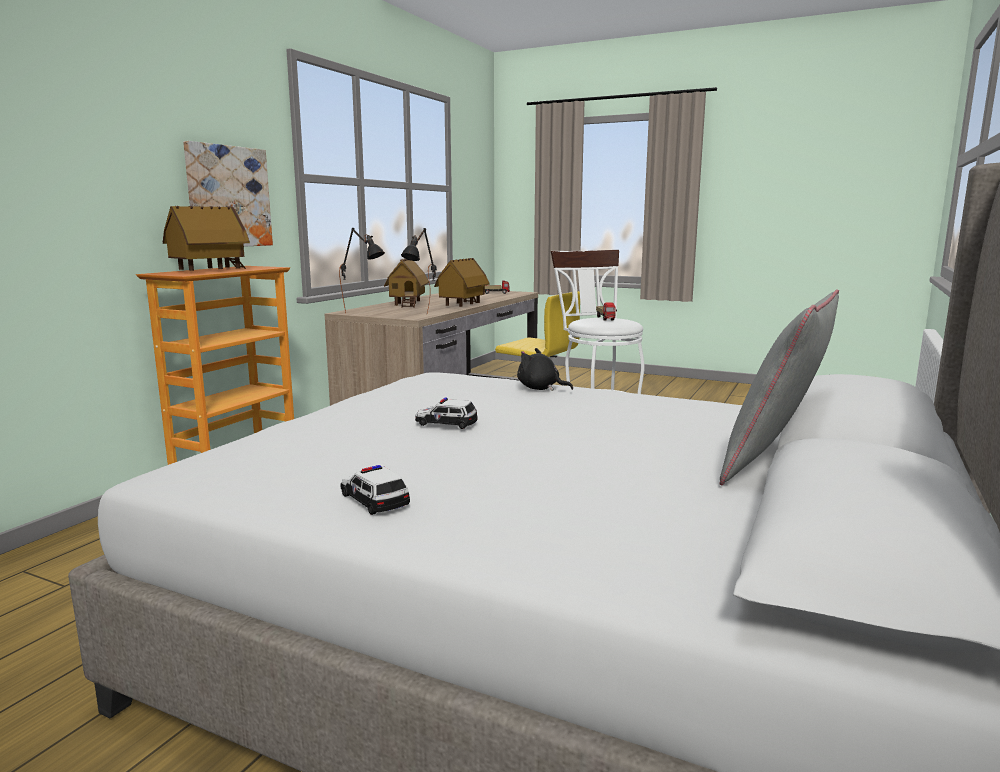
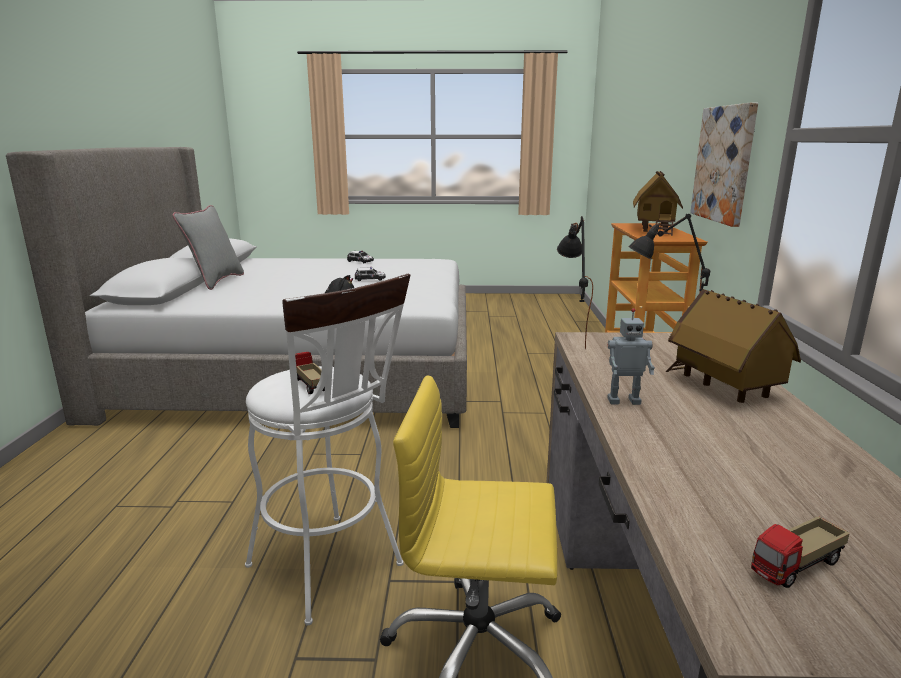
camera: 155 degrees right, 5 degrees up
(462, 305) = (623, 400): toy house -> toy robot

